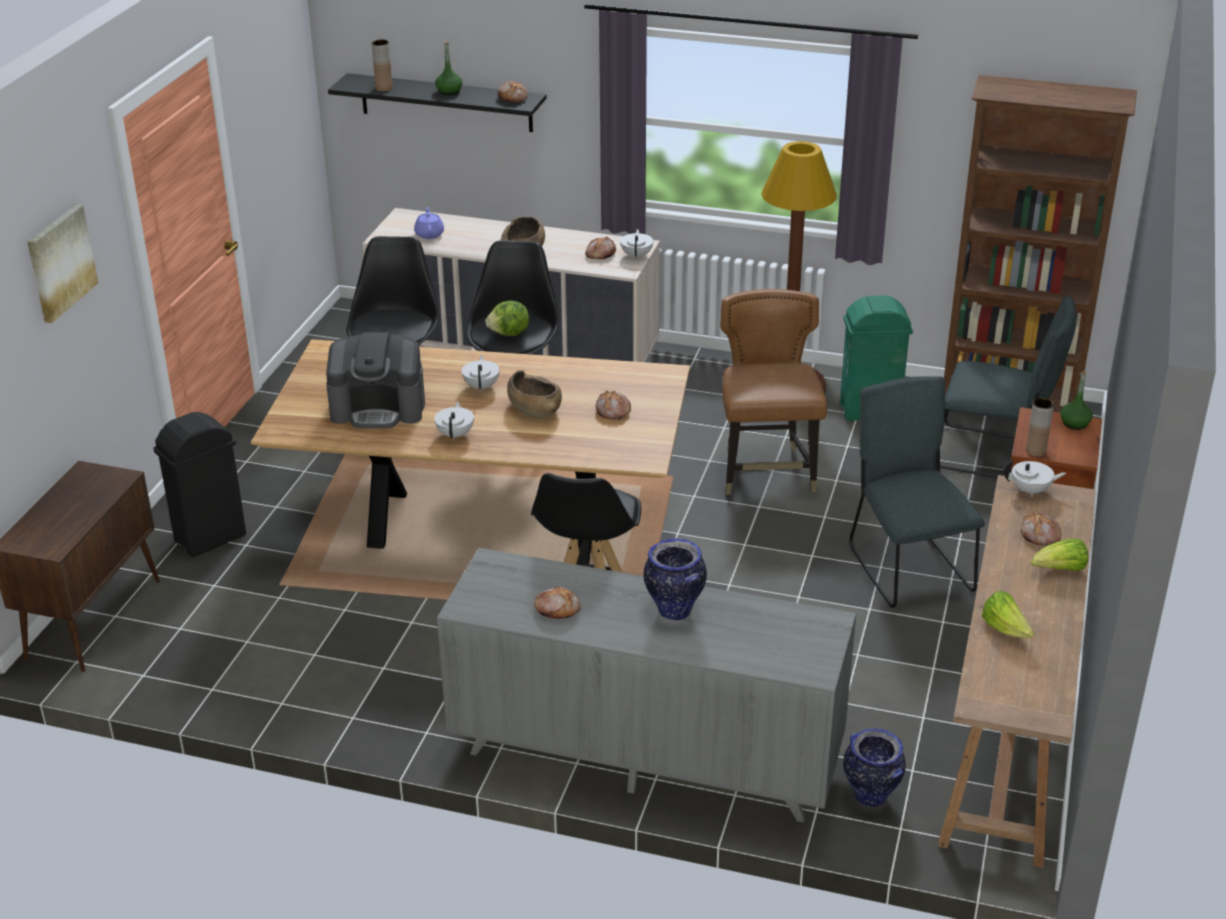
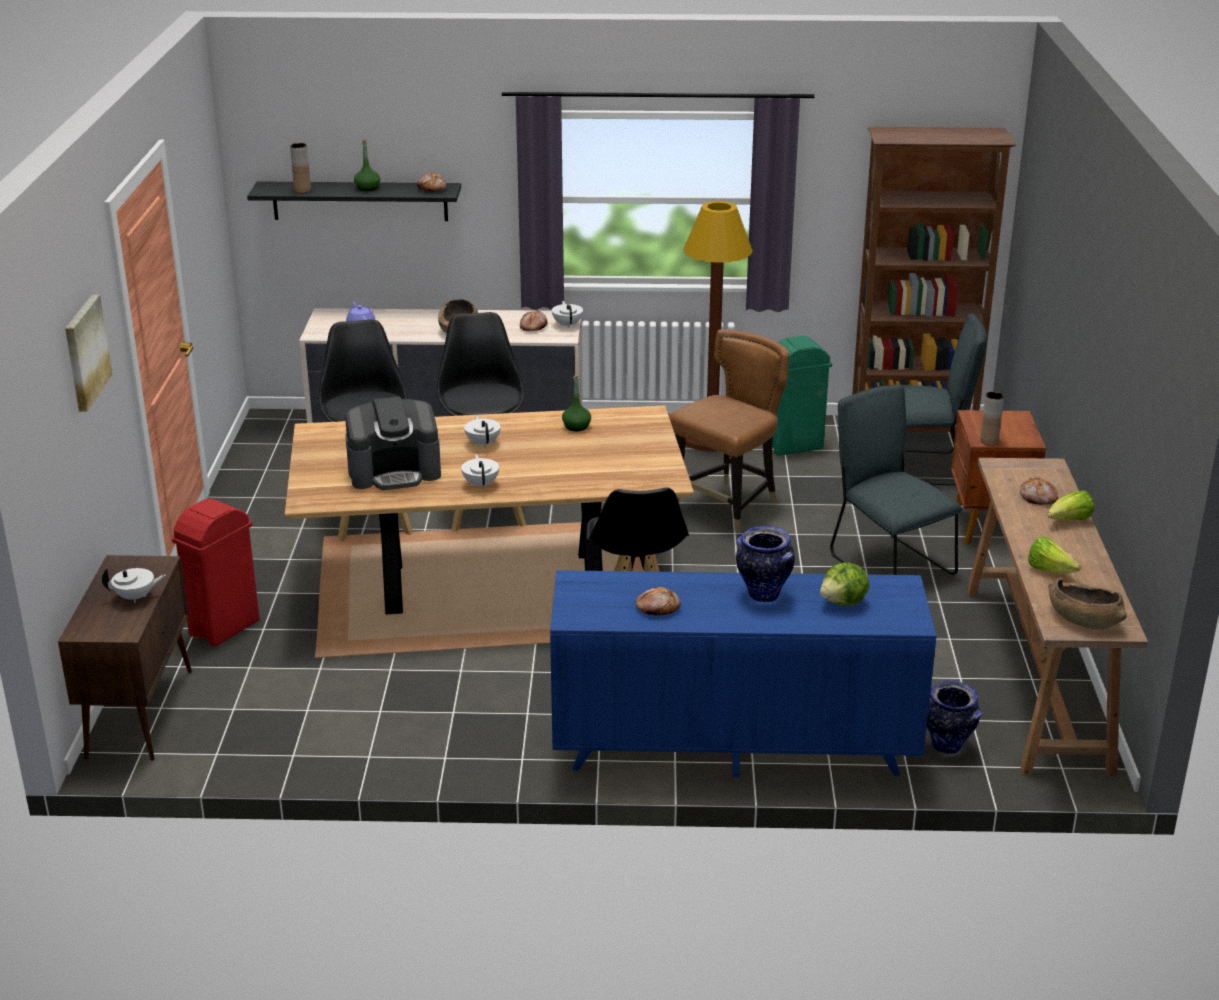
camera: 15 degrees left, 5 degrees down
(211, 538) = (225, 627): black trash can -> red trash can
(509, 334) = (482, 399): lettuce -> lettuce (844, 602)
(534, 408) = (542, 454): brown bowl -> brown bowl (1083, 618)
(612, 411) = (616, 449): bread -> none
(644, 754) = (733, 745): grey dresser -> blue dresser
(766, 472) = (727, 505): brown chair -> brown chair turned 60 degrees clockwise
(1031, 491) = (1012, 466): white teapot -> white teapot (136, 597)
(1074, 423) = (1009, 417): green bottle -> green bottle (576, 426)

